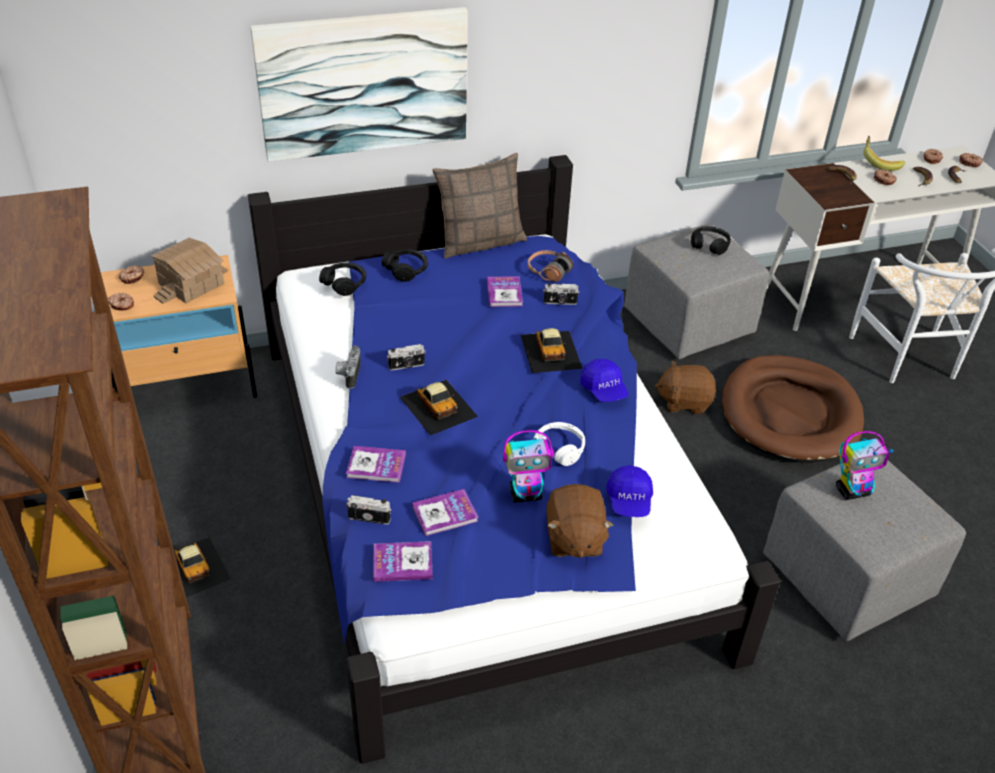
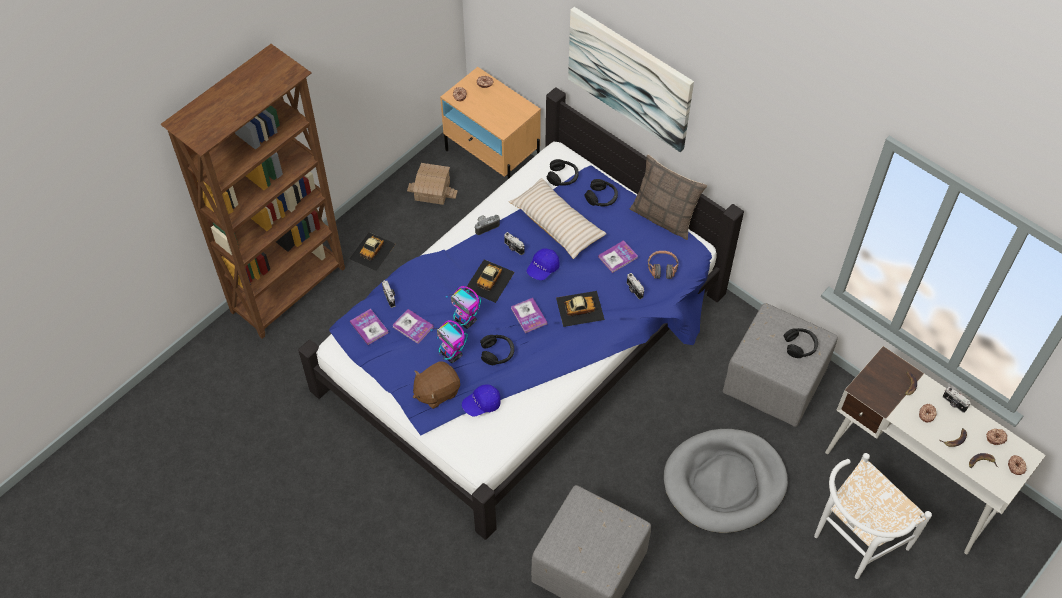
camera: 60 degrees right, 15 degrees up
(190, 283) = (501, 110): toy house -> toy house (432, 190)
(376, 465) = (425, 279): book -> book (529, 316)
(408, 317) = (557, 224): none -> beige pillow
(551, 351) = (579, 308): toy car -> toy car turned 150 degrees counterclockwise
(559, 449) = (497, 353): white headphones -> black headphones
(604, 390) = (566, 351): blue cap -> blue cap (543, 268)
(684, 401) = (685, 415): brown plush toy -> none
(790, 413) = (724, 482): brown dog bed -> grey dog bed
(852, 491) = (595, 520): toy robot -> toy robot (466, 320)
(879, 162) = (953, 403): banana -> camera

